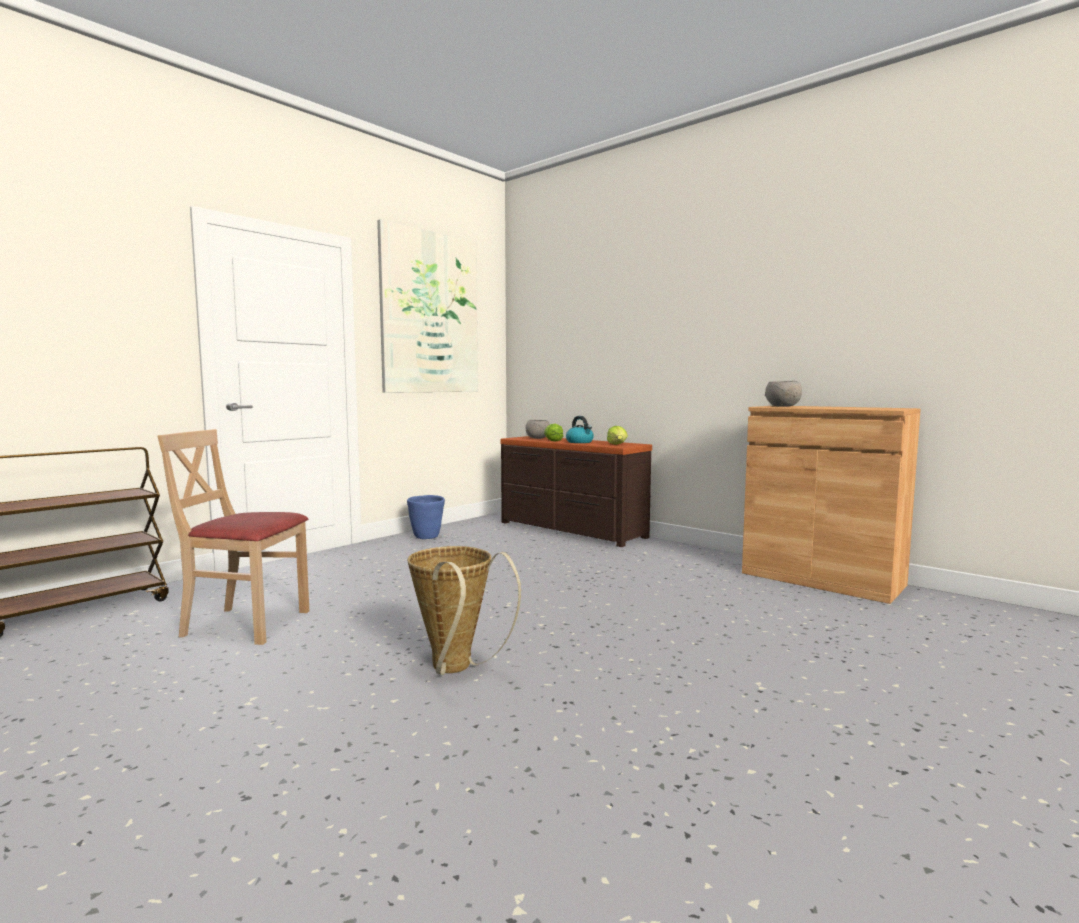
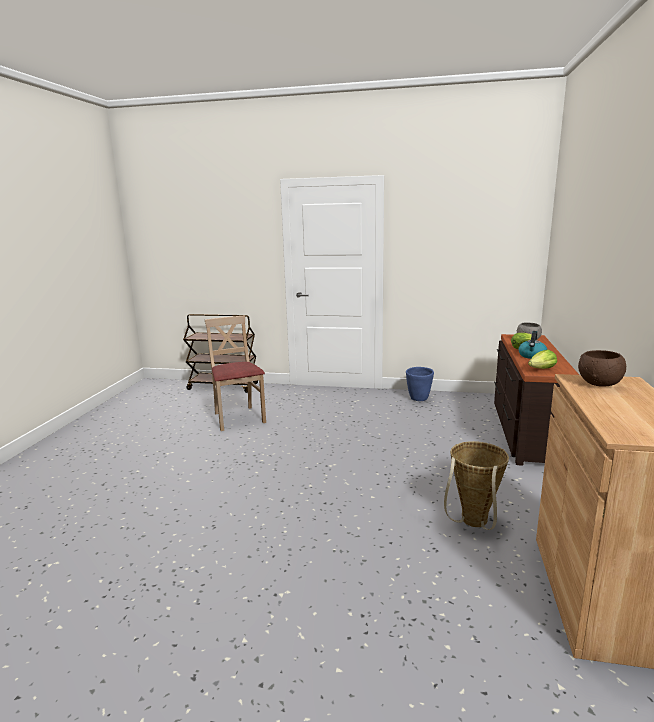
camera: 60 degrees right, 10 degrees up
(430, 313) = (455, 223): picture -> none
(456, 669) = (229, 483): basket -> basket (473, 524)
(782, 406) = (599, 383): grey bowl -> brown bowl

